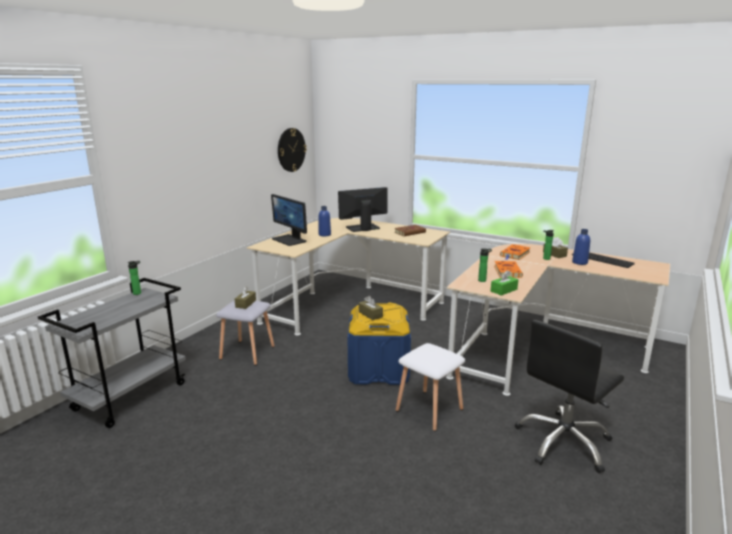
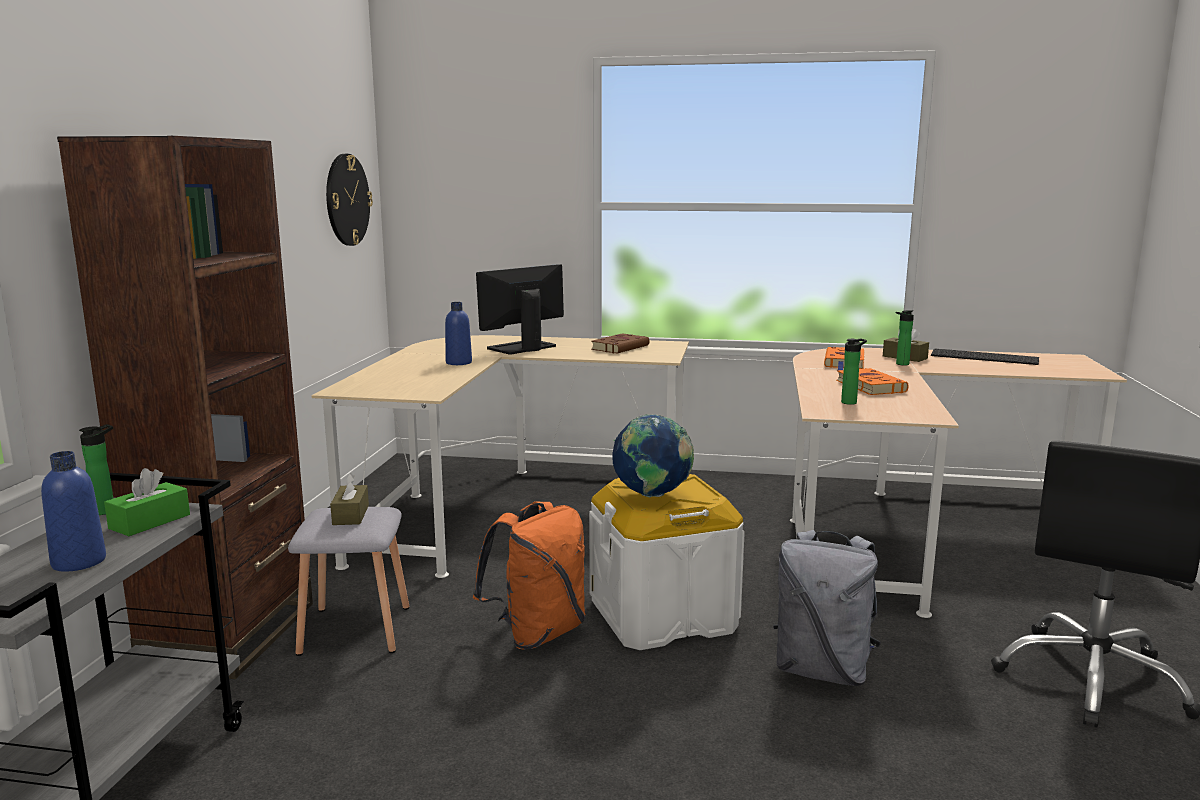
camera: 20 degrees left, 5 degrees down
(201, 345) = (230, 634): none -> brown bookcase
(289, 240) = (395, 376): monitor -> none
(318, 368) = (537, 633): none -> orange backpack
(370, 314) = (652, 496): brown tissue box -> globe
(378, 370) = (663, 615): blue storage box -> white storage box
(430, 410) = (823, 670): white stool -> grey backpack
(504, 290) = (906, 412): green tissue box -> green tissue box (150, 521)
(579, 262) = (959, 364): blue bottle -> blue bottle (79, 562)

